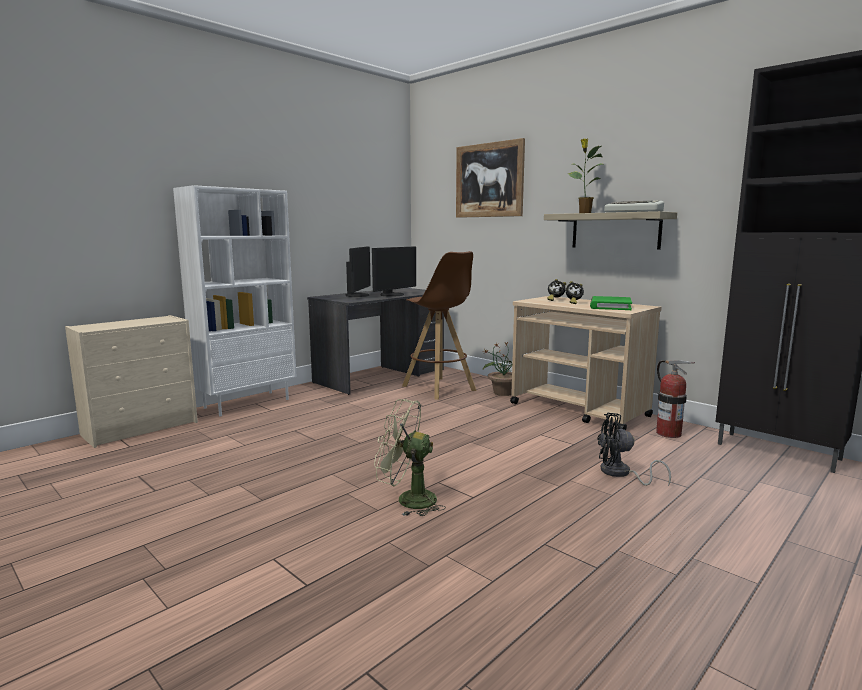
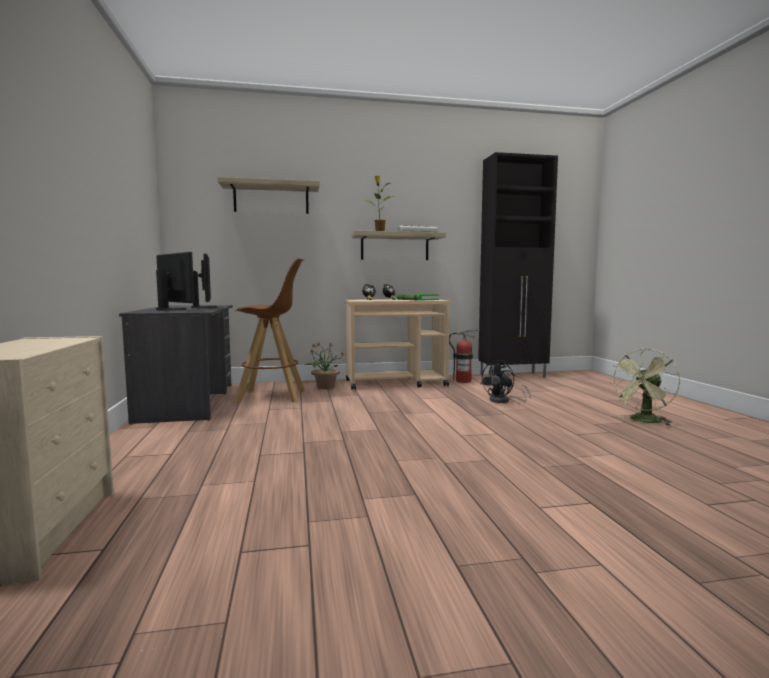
camera: 55 degrees left, 5 degrees down
(247, 403) = (113, 460): white bookcase -> none
(408, 500) = (481, 449): green fan -> green fan (644, 421)
(489, 180) = (271, 199): picture -> shelf

